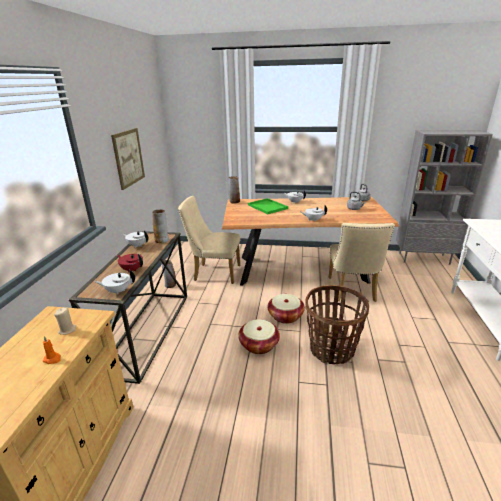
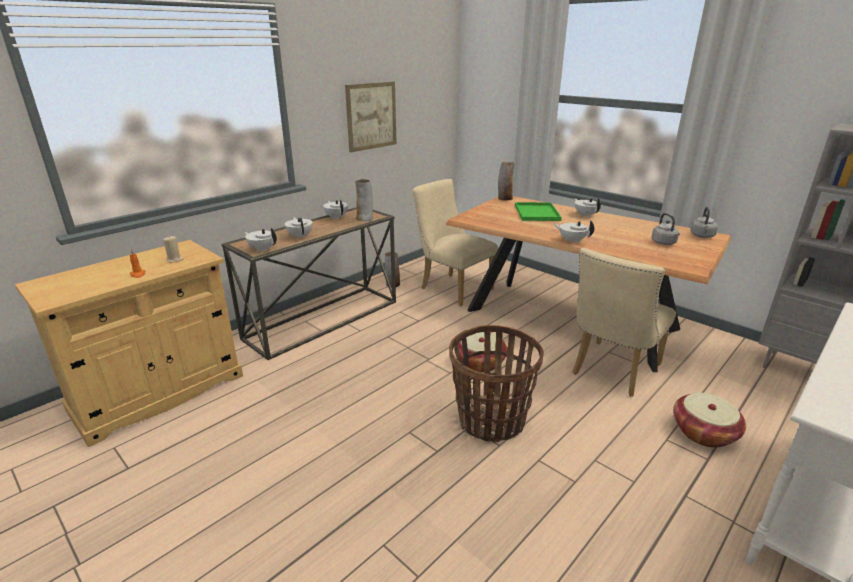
camera: 35 degrees right, 0 degrees up
(132, 269) = (300, 236): red teapot -> white teapot
(259, 345) = (412, 377): basket -> basket (703, 432)

